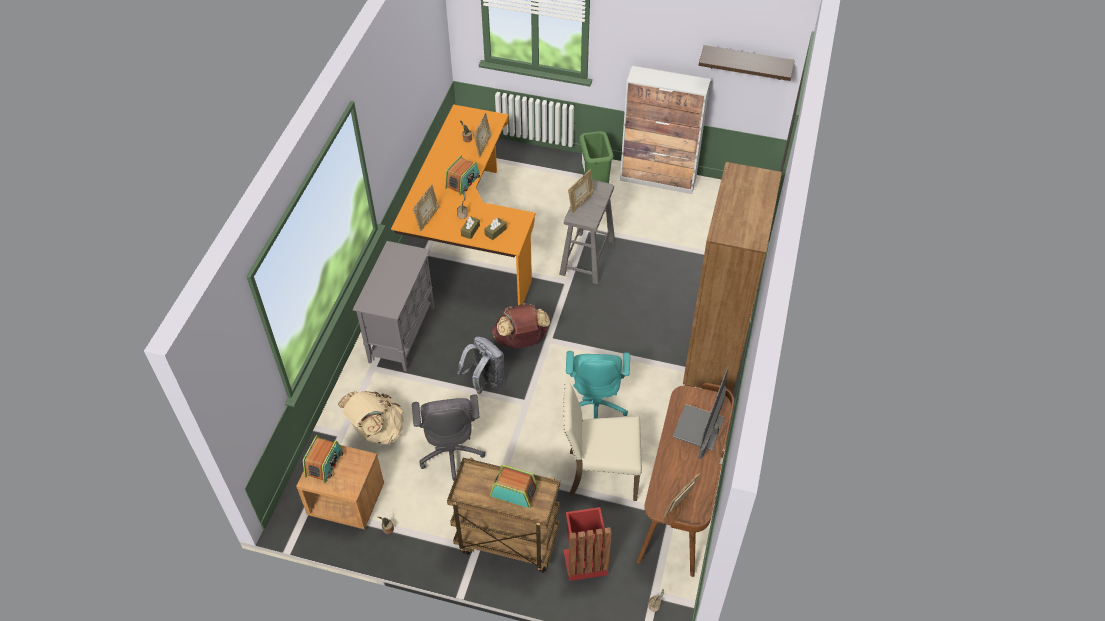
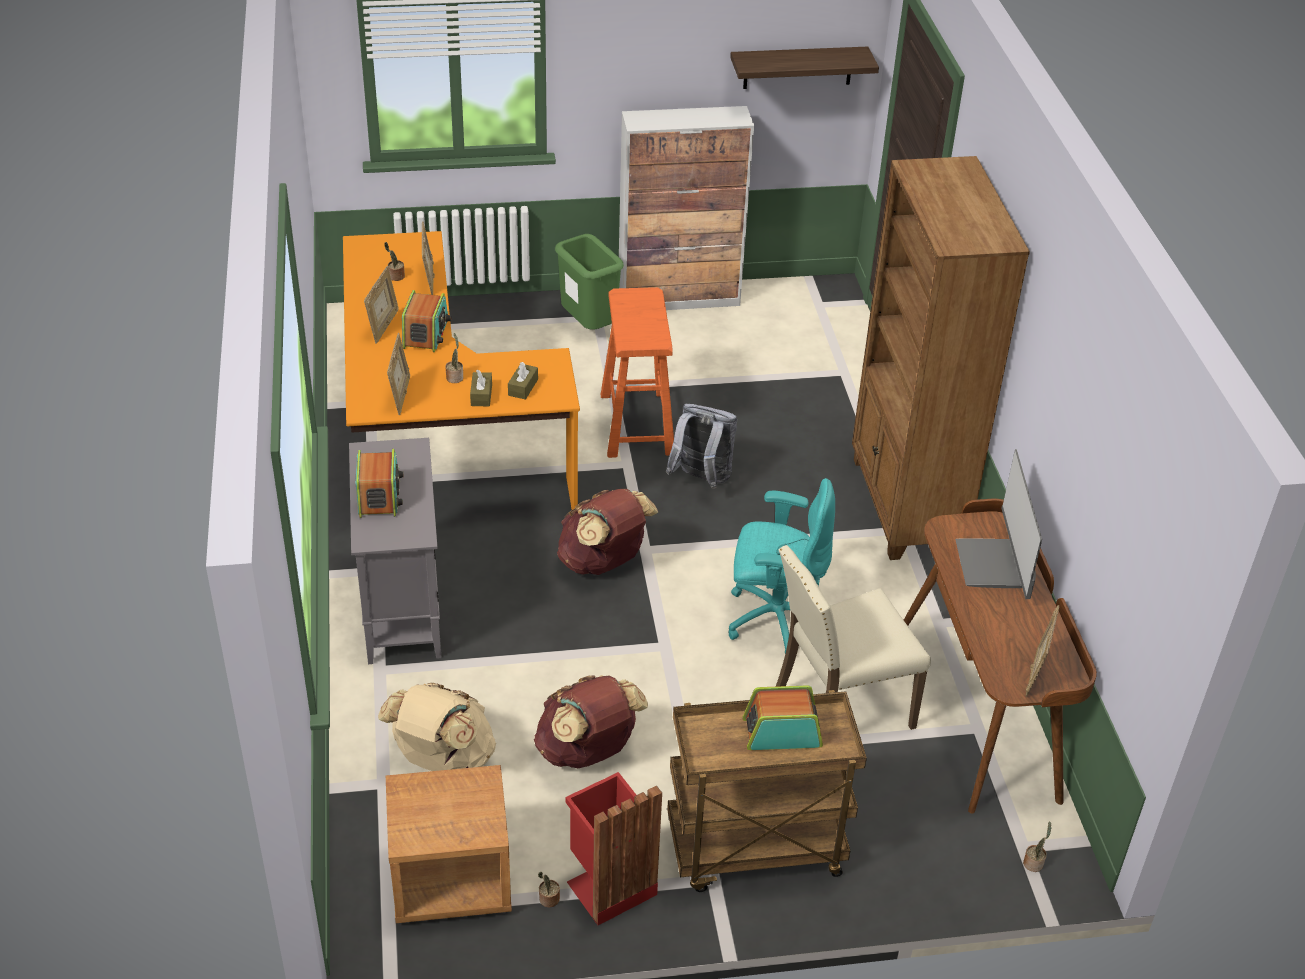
camera: 25 degrees left, 10 degrees down
(324, 463) = (418, 807): radio -> radio (379, 495)
(451, 452) = (587, 751): grey office chair -> brown backpack
(485, 381) = (580, 634): grey backpack -> grey backpack (701, 480)
(580, 203) = (627, 321): picture frame -> picture frame (383, 327)
(584, 560) = (890, 836): red trash can -> red trash can (609, 885)
(587, 258) = (637, 425): grey stool -> orange stool
(595, 406) = (774, 619): turquoise office chair -> turquoise office chair turned 60 degrees counterclockwise

